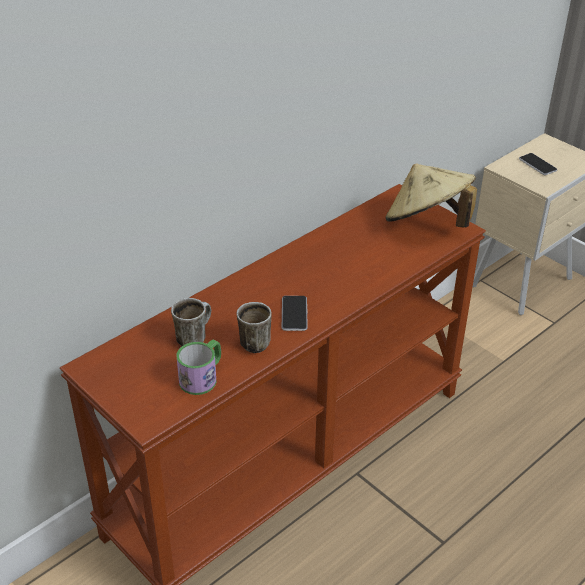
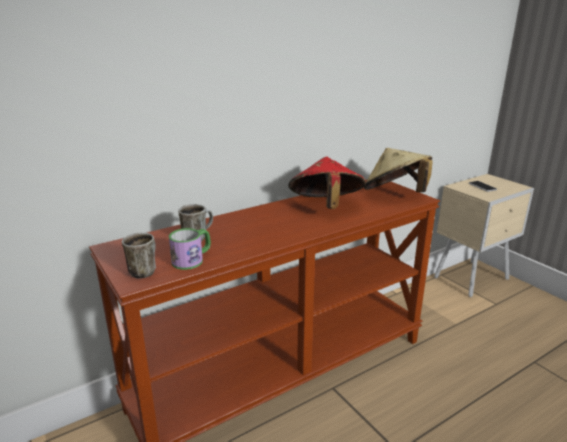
camera: 10 degrees right, 15 degrees down
(254, 341) = (242, 243): mug -> mug (144, 270)
(294, 314) = (280, 231): phone -> none
(340, 260) = (325, 207): none -> red hat

